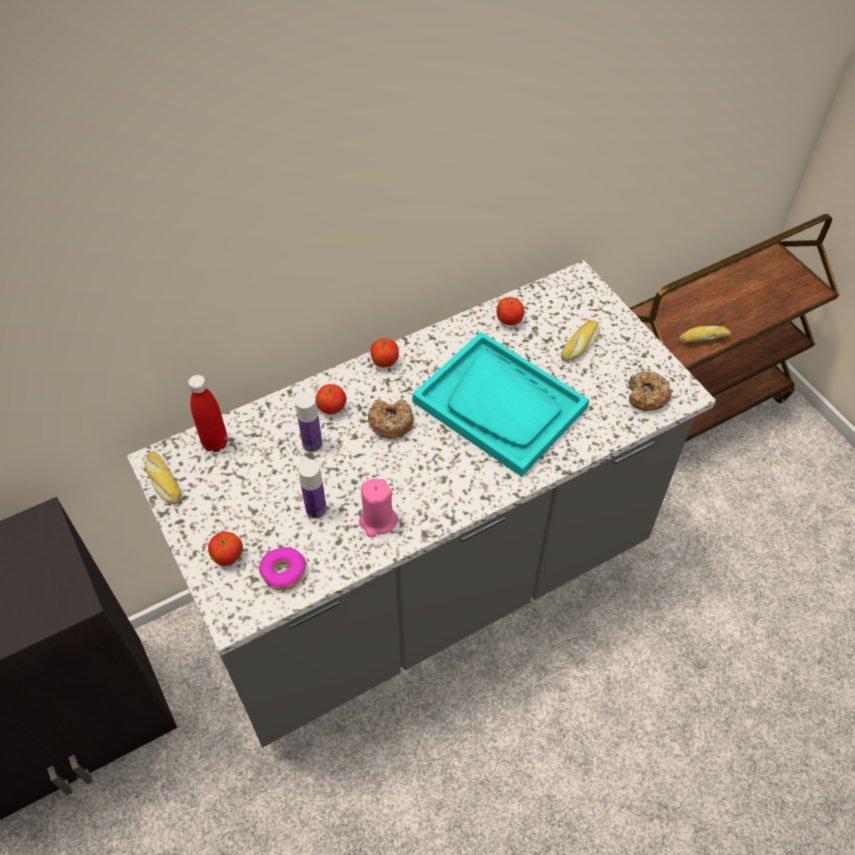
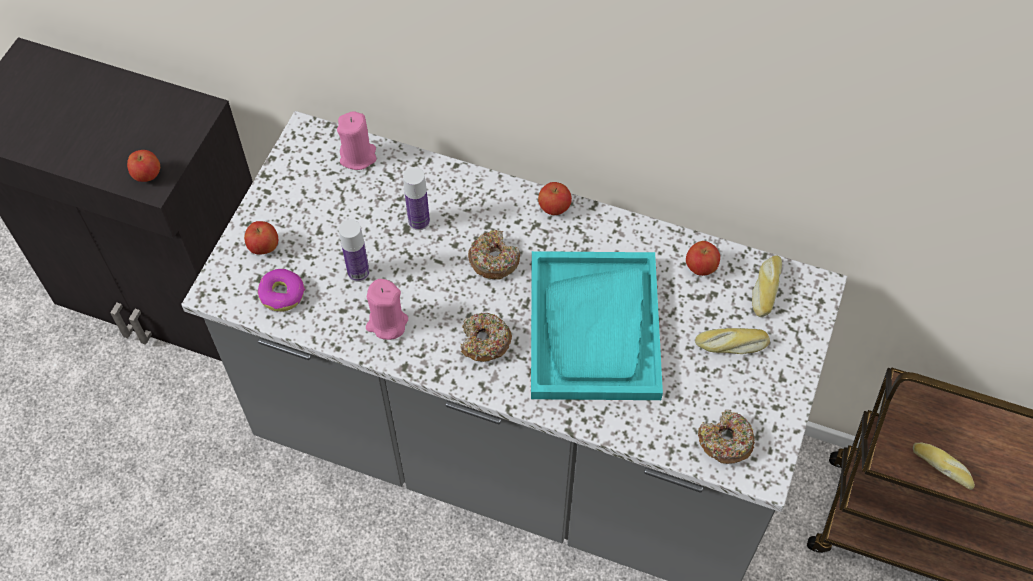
camera: 50 degrees right, 5 degrees up
(162, 482) = (291, 152): bread -> bread (765, 288)
(215, 443) = (358, 156): red bottle -> pink candle
(332, 408) = (468, 207): apple -> apple (147, 175)
(451, 472) = (484, 342): none -> donut

